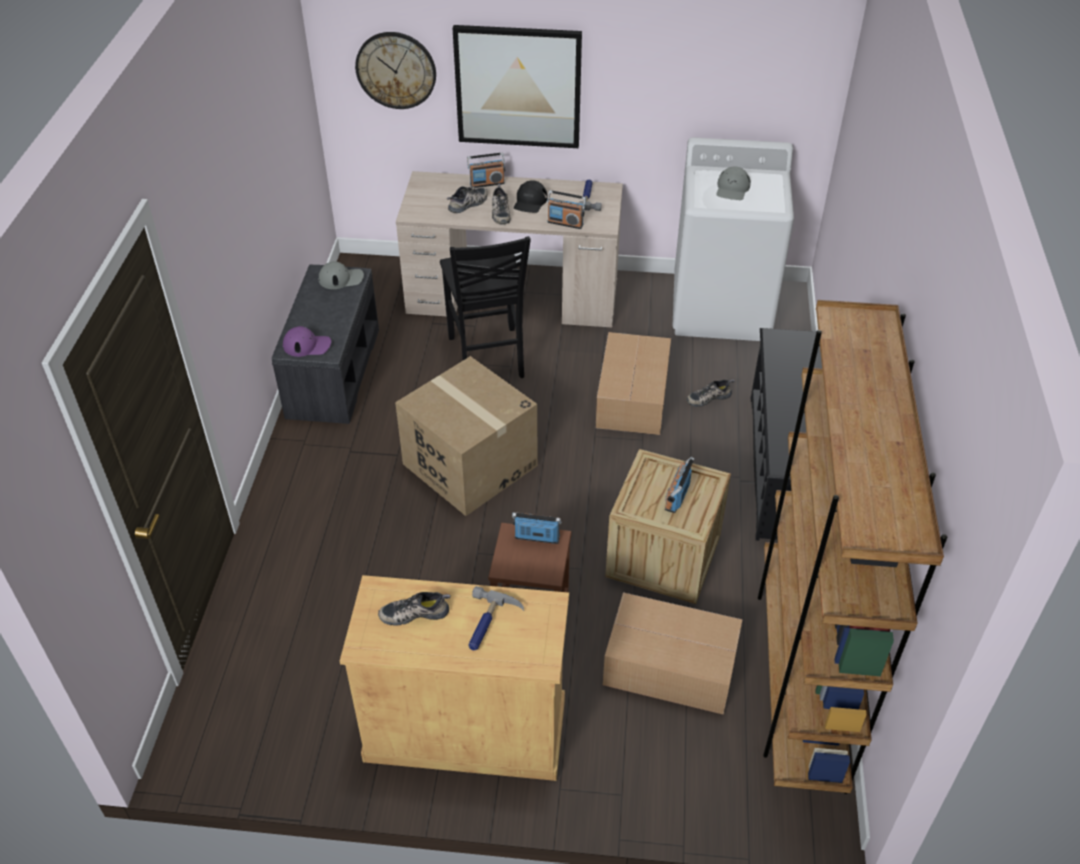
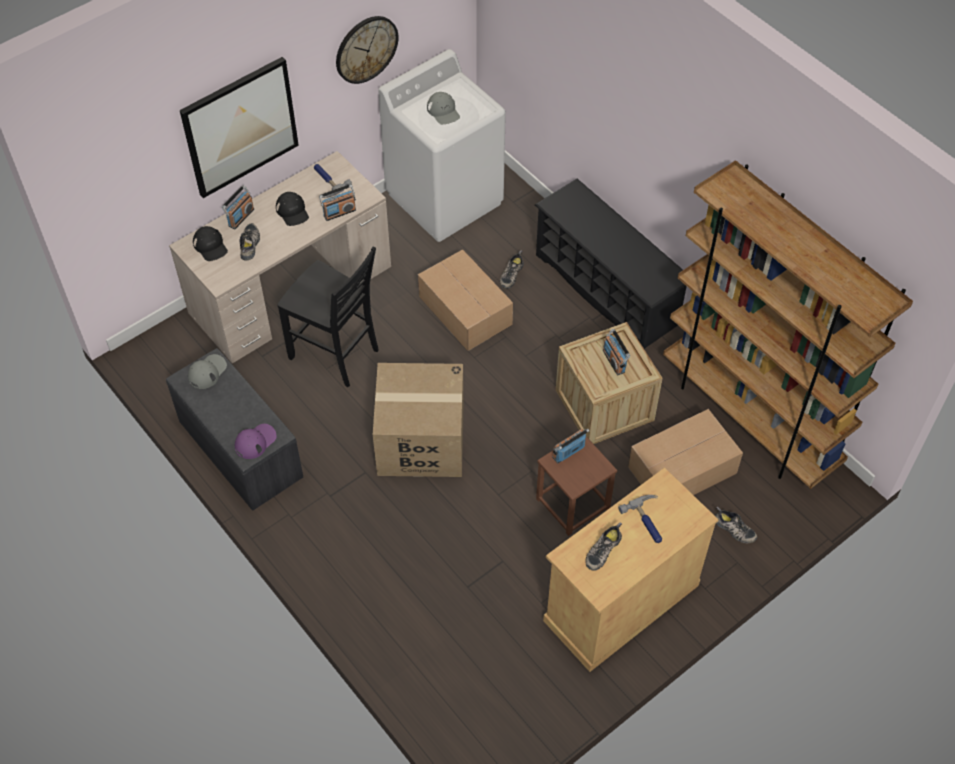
camera: 45 degrees left, 10 degrees up
(396, 70) = (137, 173): wall clock -> wall clock (366, 49)
(439, 188) = (210, 246): none -> black cap
(499, 212) = (281, 235): shoe -> shoe (733, 529)

